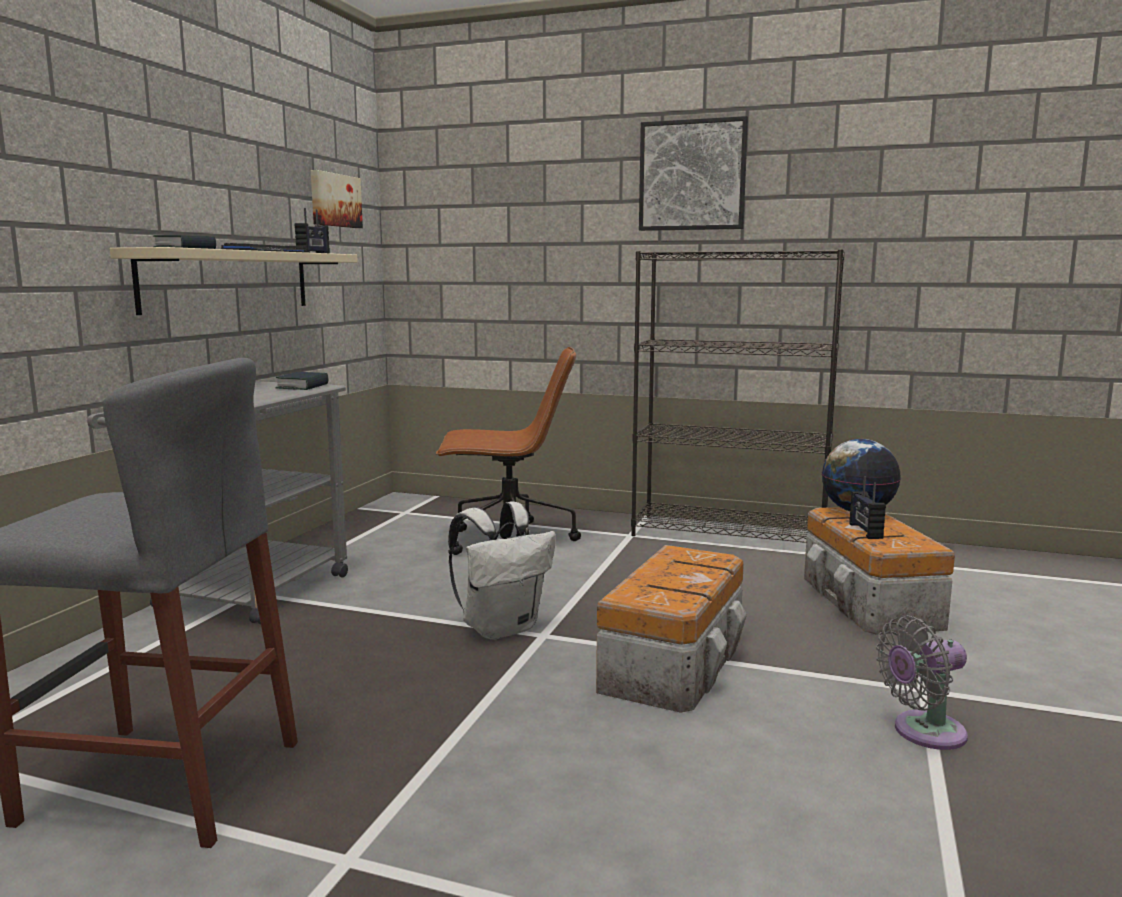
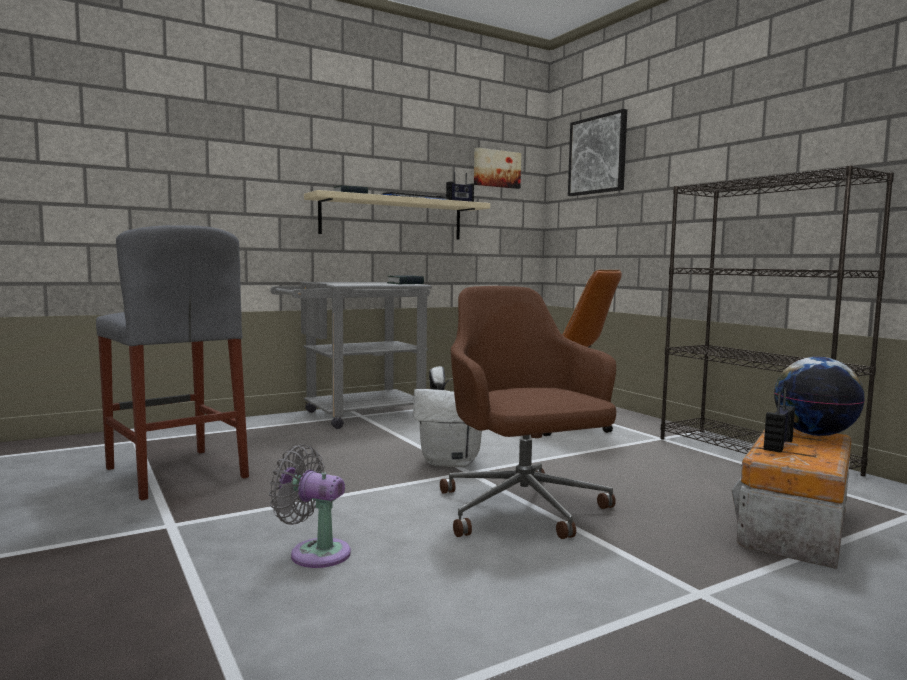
camera: 40 degrees right, 5 degrees down
(675, 662) = (523, 510): storage box -> brown office chair
(692, 175) = (754, 118): picture -> picture (598, 155)
(923, 732) = (628, 614): grey fan -> grey fan (314, 553)

